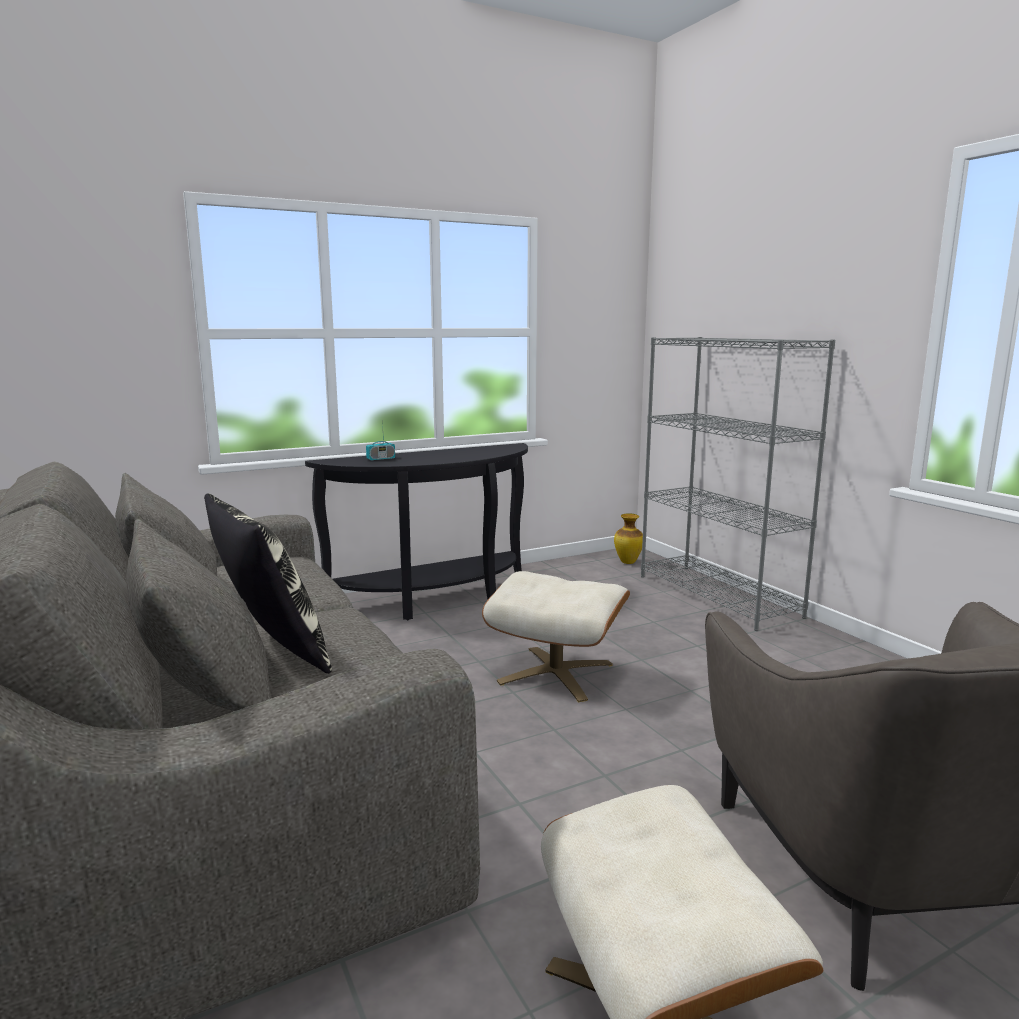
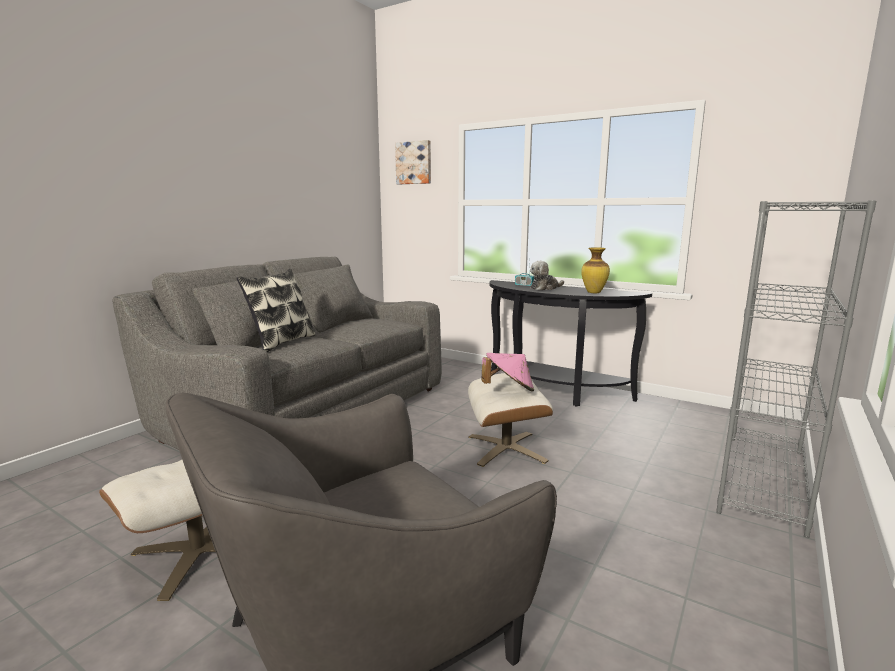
camera: 60 degrees right, 0 degrees up
(74, 252) = (414, 163): none -> picture
(421, 457) = (545, 288): none -> plush toy
(578, 590) = (509, 390): none -> pink hat
(627, 562) = (751, 427): vase -> vase (593, 292)

